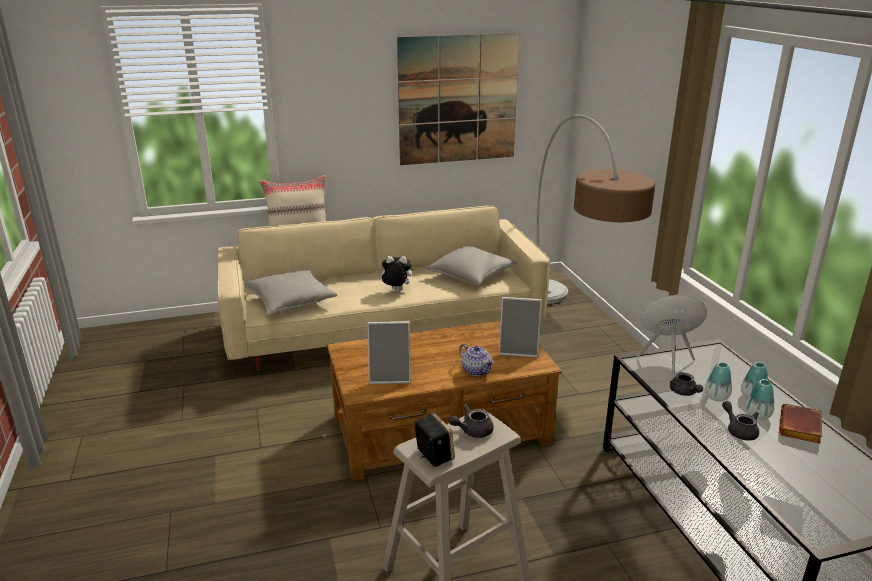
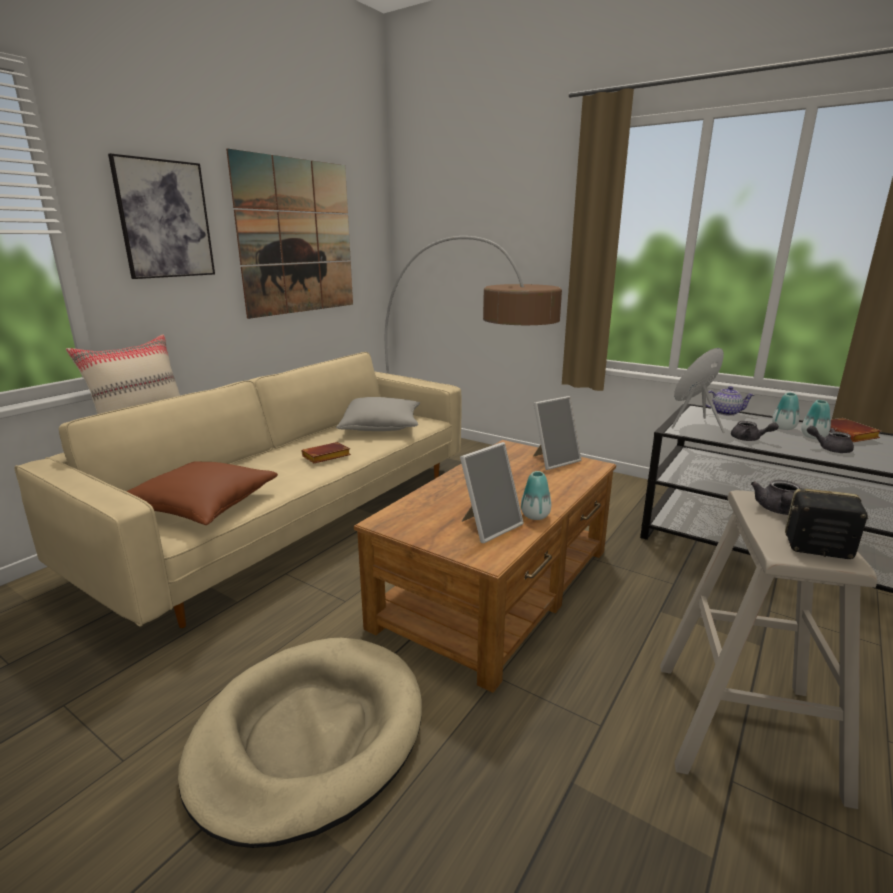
camera: 40 degrees left, 5 degrees down
(251, 451) = (308, 737): none -> beige dog bed
(290, 302) = (202, 506): grey pillow -> brown pillow
(340, 93) = (165, 219): none -> picture
(396, 290) = (325, 457): plush toy -> brown book
(476, 370) = (556, 489): teapot -> teapot (725, 413)
(716, 397) = (769, 435): vase -> vase (535, 516)

